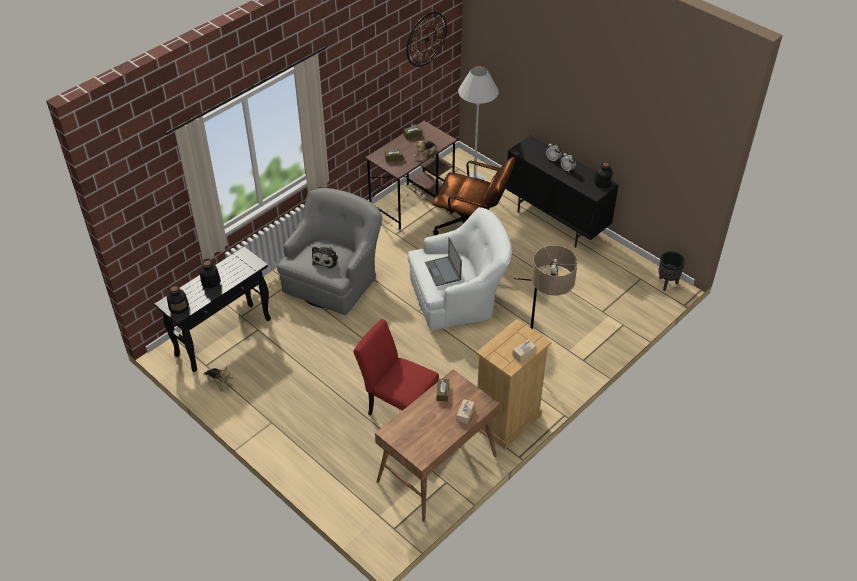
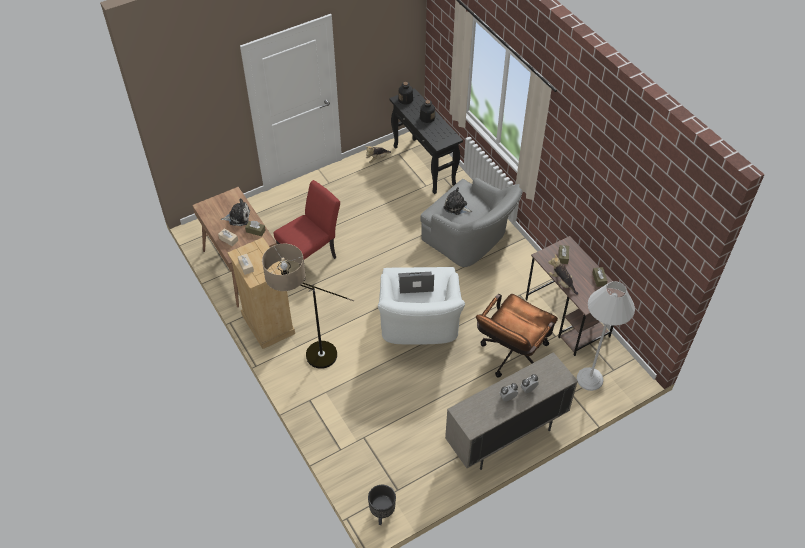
camera: 105 degrees right, 5 degrees up
(426, 39) = (653, 231): wall clock -> none
(427, 416) = (238, 217): none -> plush toy
(556, 222) = (505, 437): black cabinet -> beige cabinet
(602, 183) = (476, 424): bottle -> none

